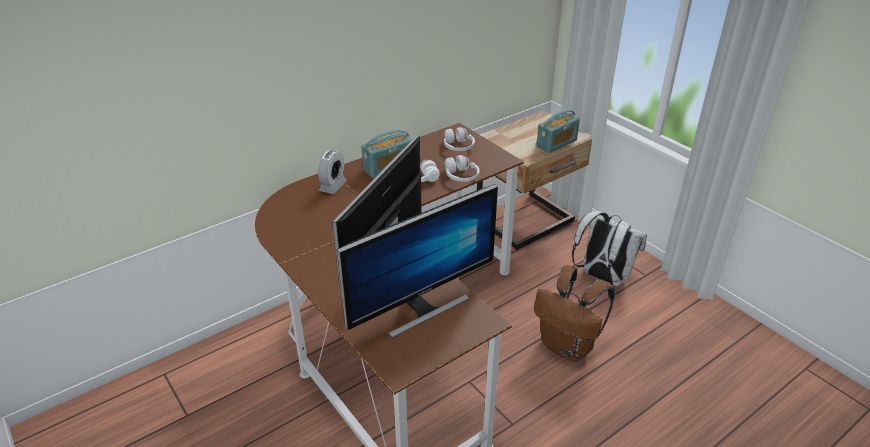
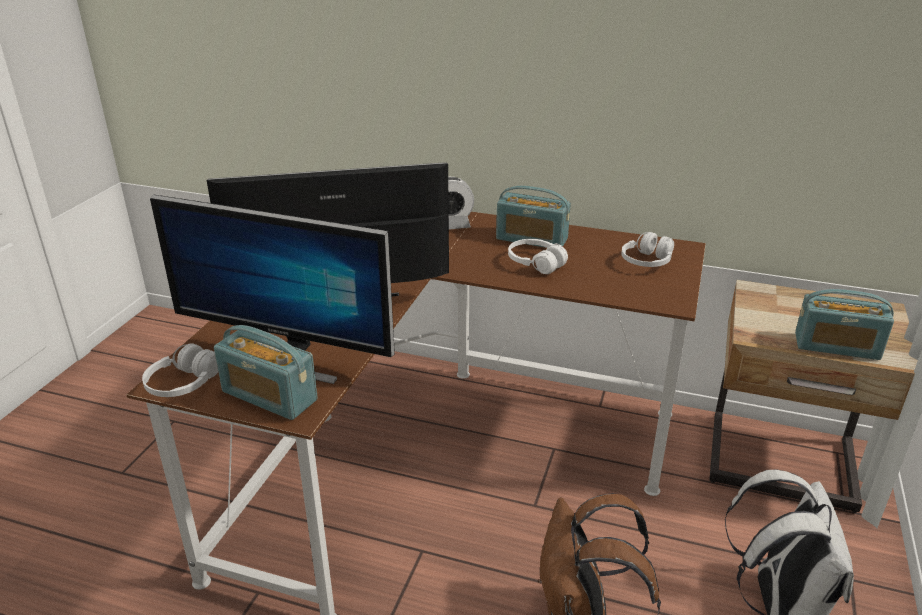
camera: 55 degrees right, 5 degrees down
(458, 328) = (269, 396): none -> radio
(461, 176) = (584, 287): white headphones -> white headphones (183, 384)

